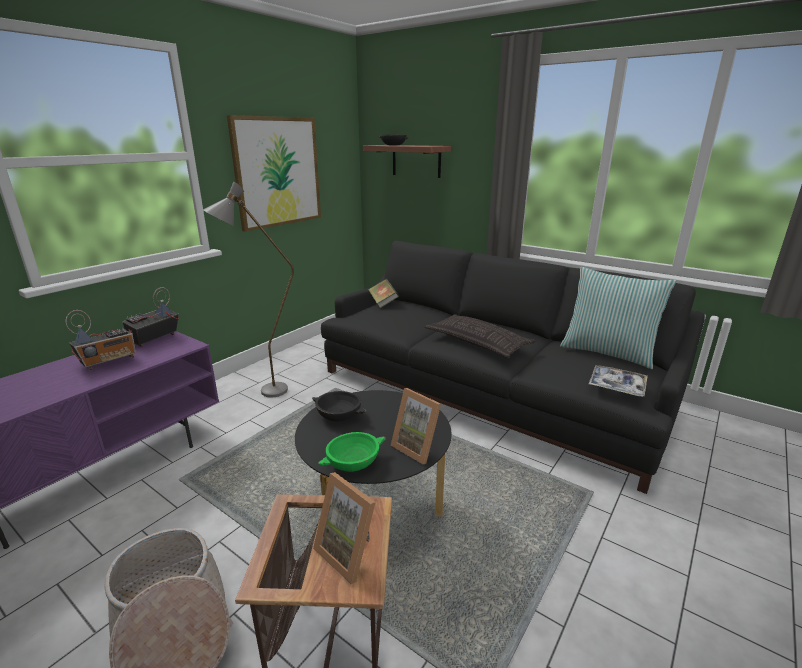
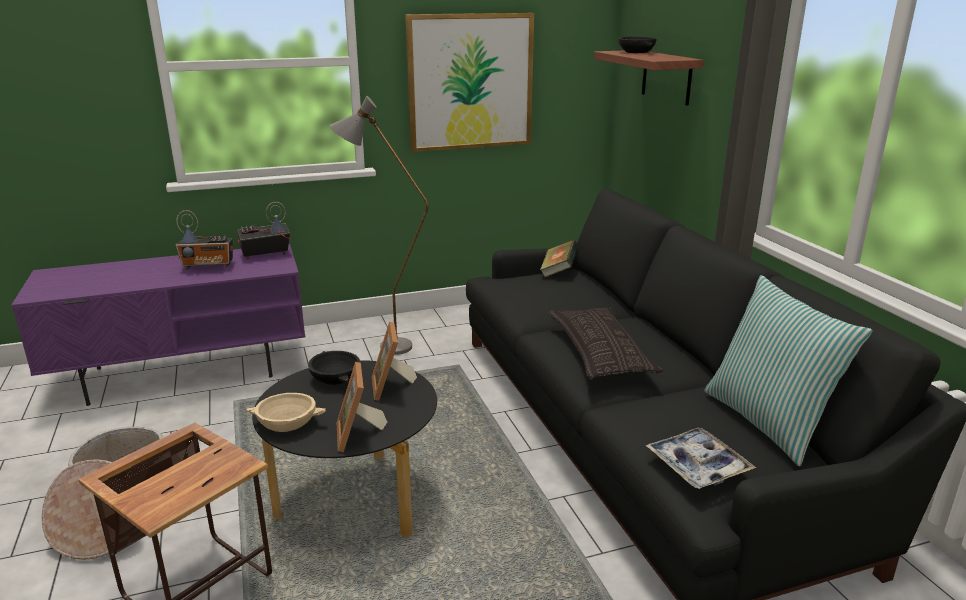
camera: 35 degrees right, 0 degrees up
(350, 552) = (179, 487): picture frame -> picture frame (392, 387)
(353, 462) = (286, 424): green bowl -> beige bowl

